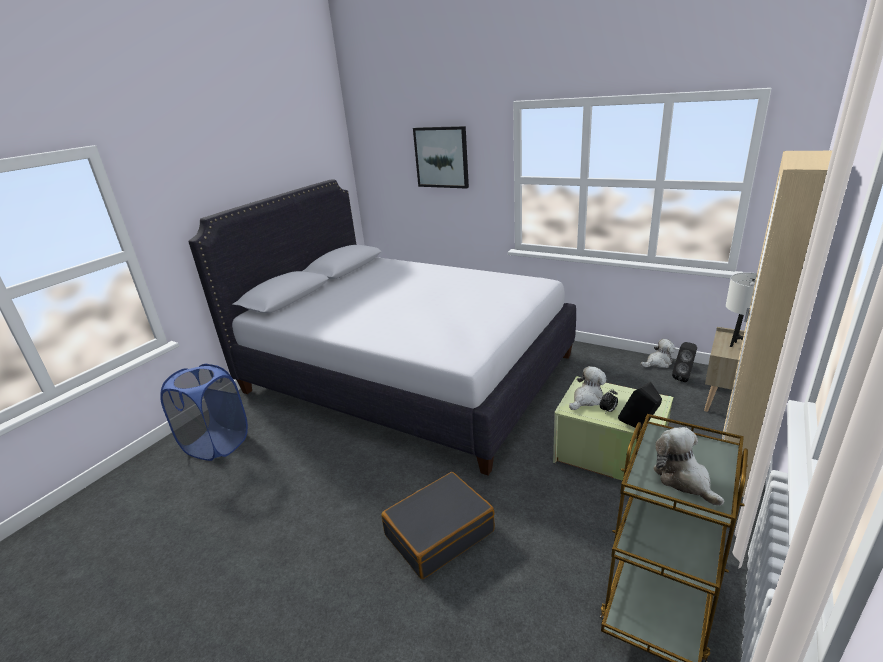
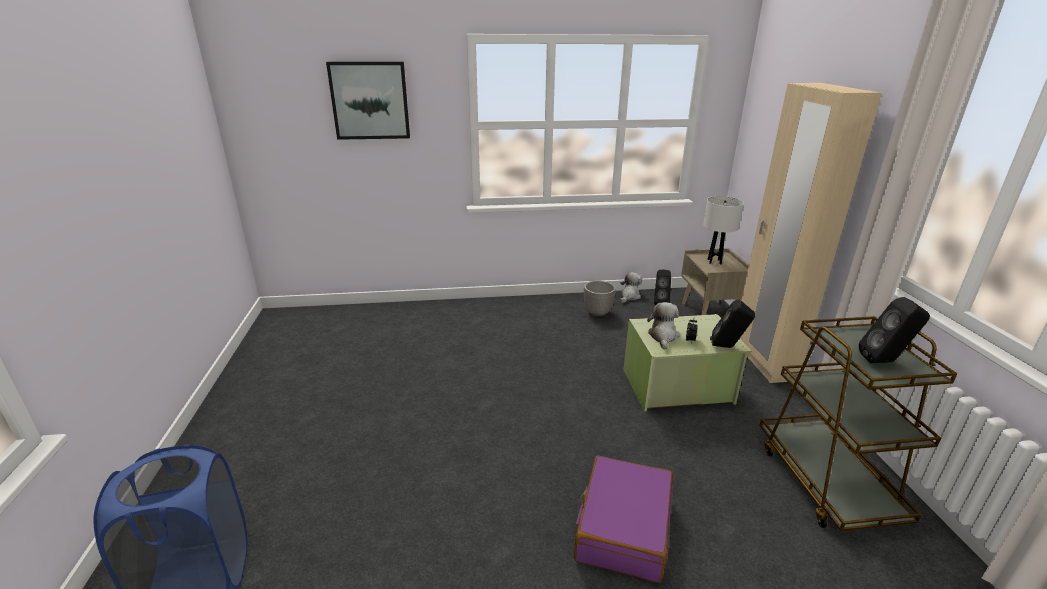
camera: 40 degrees left, 0 degrees up
(407, 374) = (402, 377): white bed -> none
(439, 532) = (623, 527): black suitcase -> purple suitcase
(608, 369) = (598, 312): none -> planter
(684, 479) = (884, 361): plush toy -> black speaker

